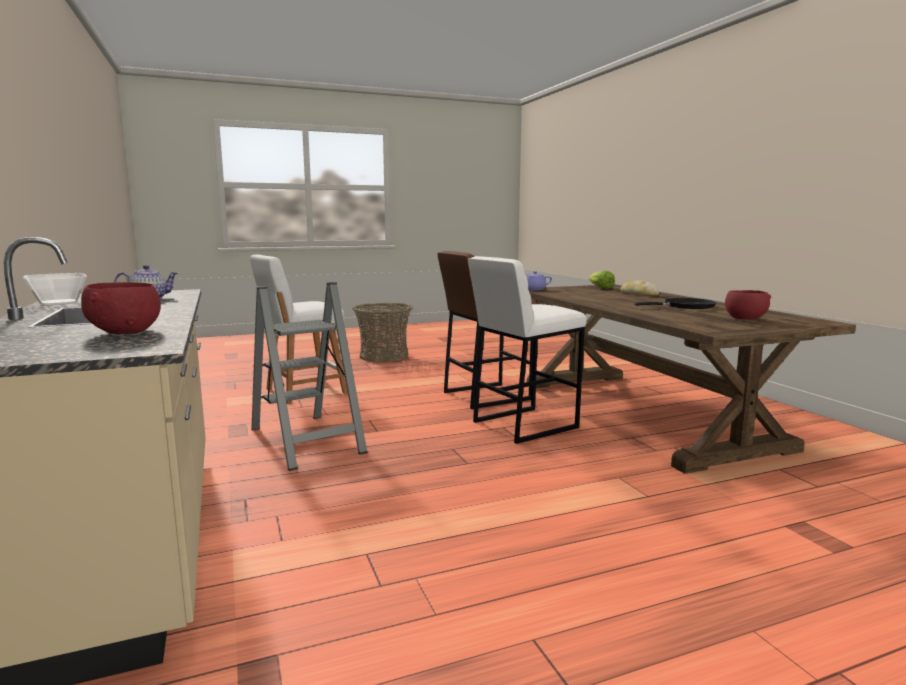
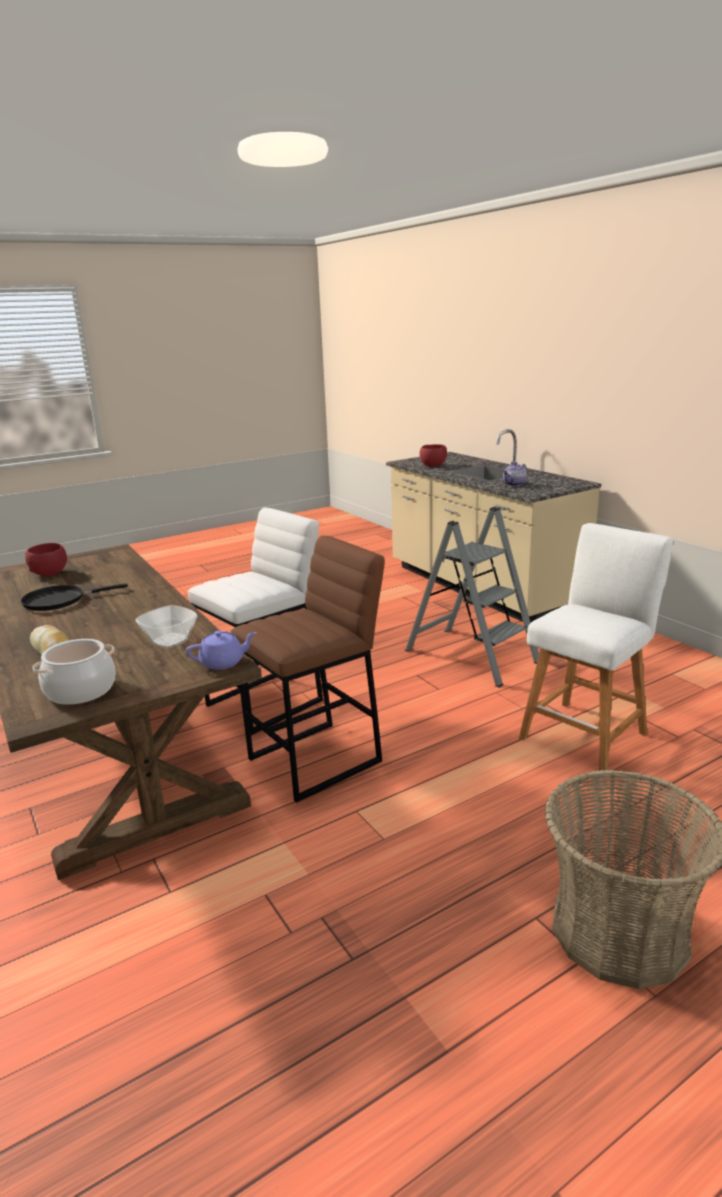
camera: 170 degrees right, 10 degrees up
(59, 303) = (549, 477): bowl -> bowl (169, 641)
(600, 288) = (81, 690): lettuce -> cooking pot

